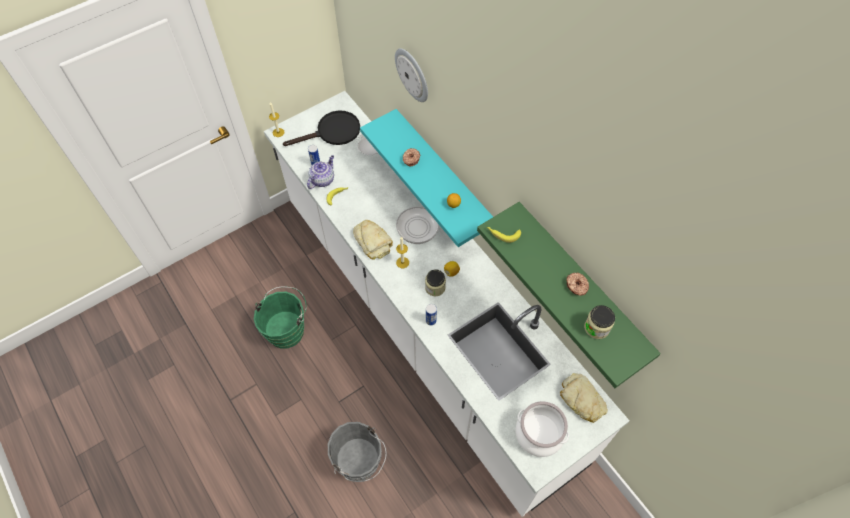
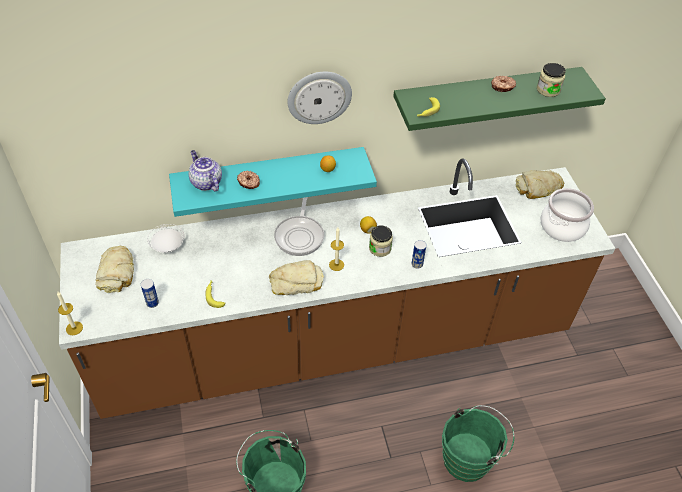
camera: 70 degrees left, 10 degrees down
(322, 179) = (181, 303): teapot -> teapot (206, 182)
(332, 132) = (117, 273): black frying pan -> bread
(360, 464) = (470, 458): grey bucket -> green bucket
(413, 74) = (197, 97): wall clock -> wall clock (319, 97)
(425, 326) = (336, 343): white counter -> brown counter

